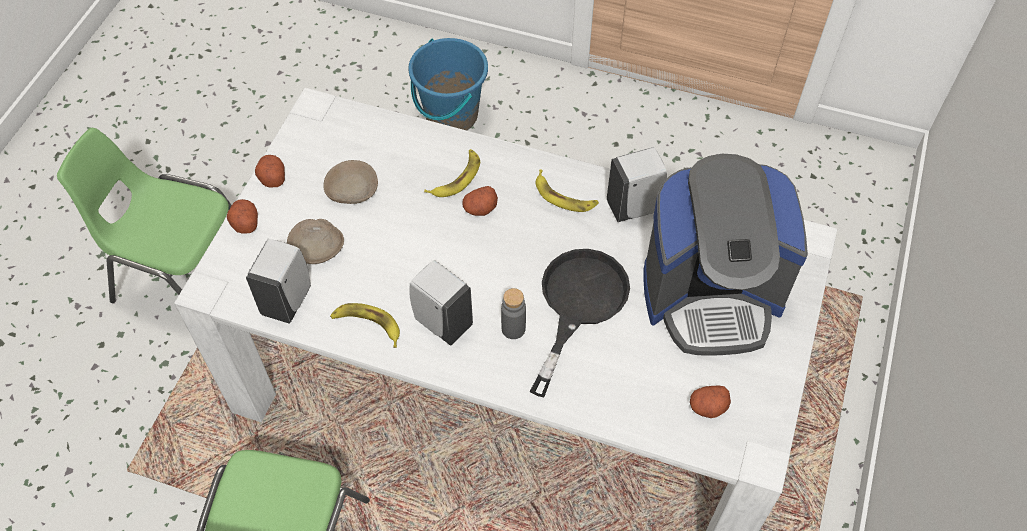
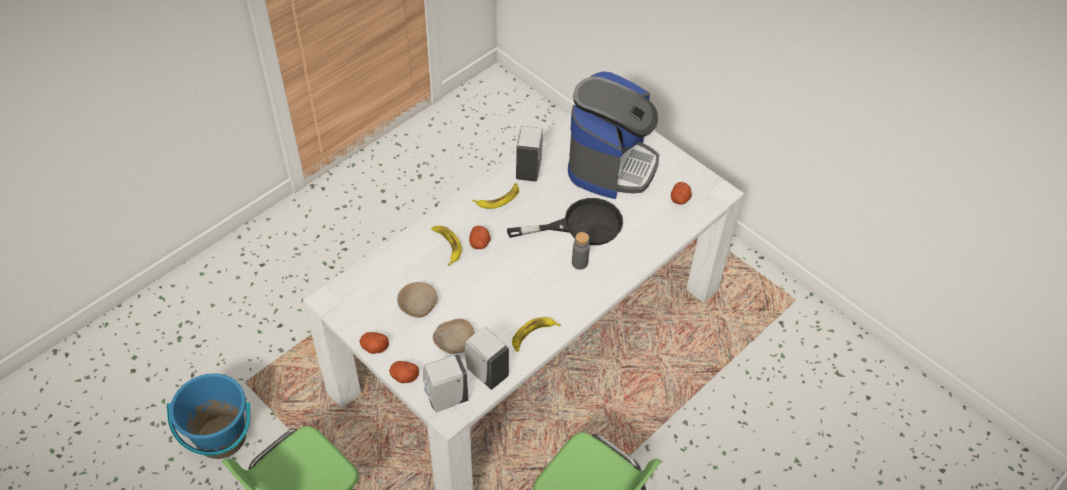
camera: 65 degrees left, 5 degrees down
(442, 322) = (553, 296): white soap dispenser -> white soap dispenser (445, 399)
(451, 115) = (285, 283): blue bucket -> blue bucket (221, 438)
(578, 304) = (581, 225): black frying pan -> black frying pan turned 120 degrees clockwise

